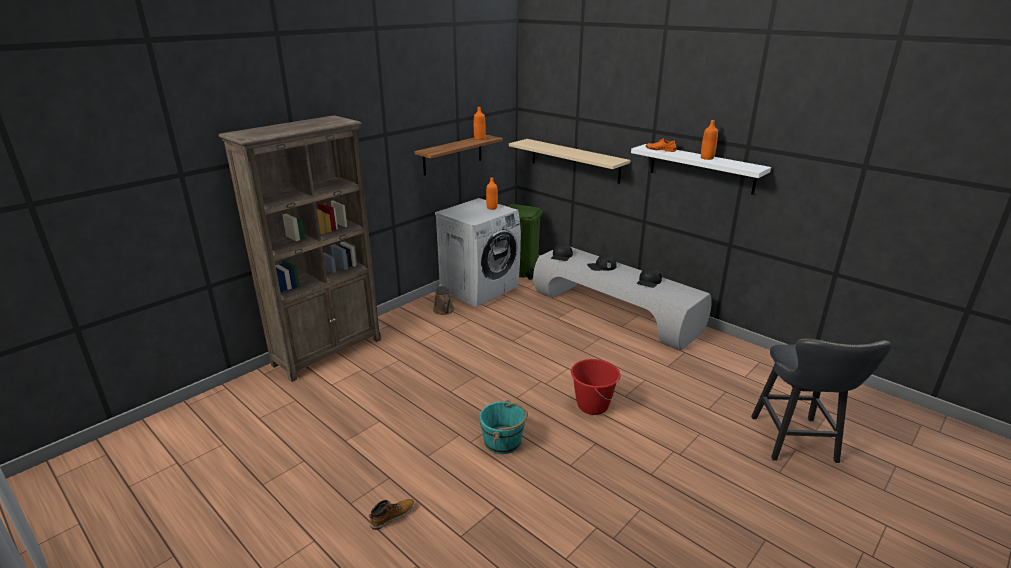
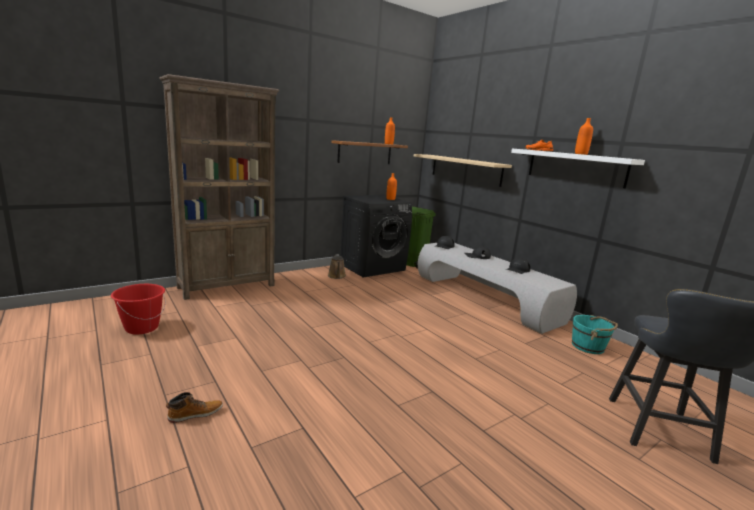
camera: 10 degrees right, 10 degrees down
(479, 290) = (372, 268): white washing machine -> black washing machine
(503, 441) = (340, 373): turquoise bucket -> turquoise bucket (588, 346)
(592, 405) = (440, 360): red bucket -> red bucket (142, 328)

